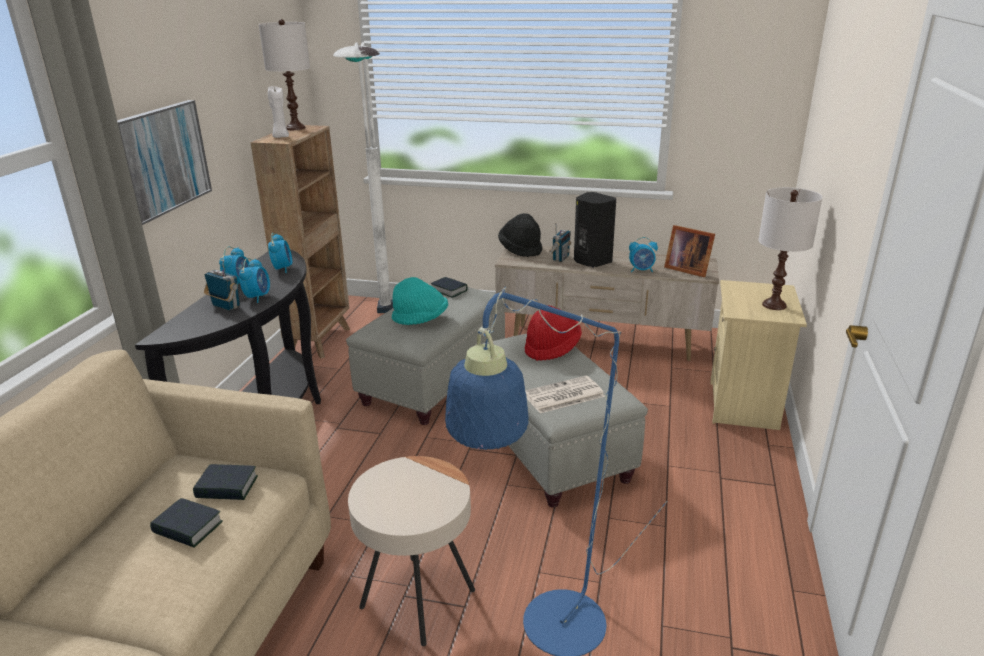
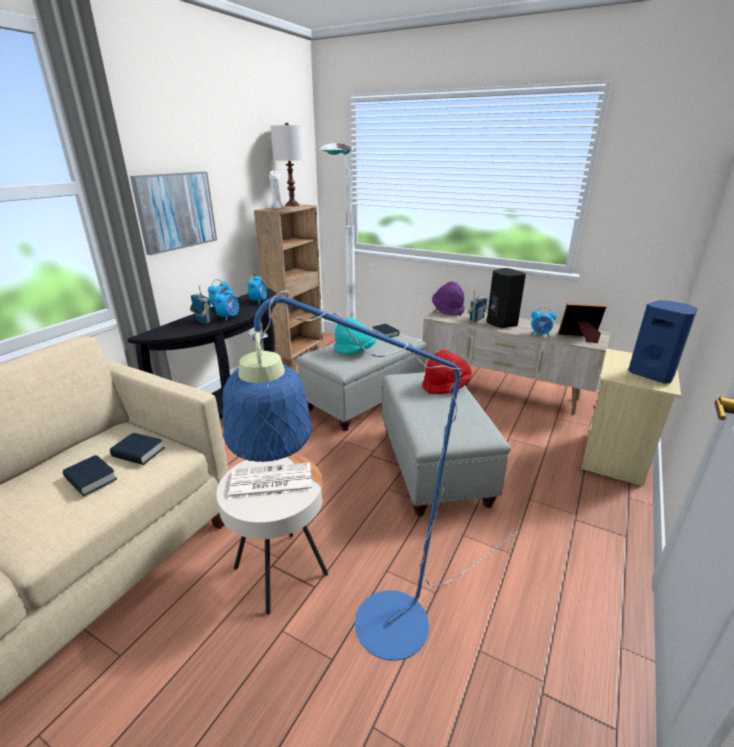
camera: 15 degrees right, 0 degrees up
(521, 249) = (448, 310): black hat -> purple hat
(563, 396) = (439, 424): newspaper -> newspaper (270, 482)
(686, 269) = (580, 338): picture frame -> picture frame turned 135 degrees clockwise
(774, 305) = (652, 374): white table lamp -> blue speaker

